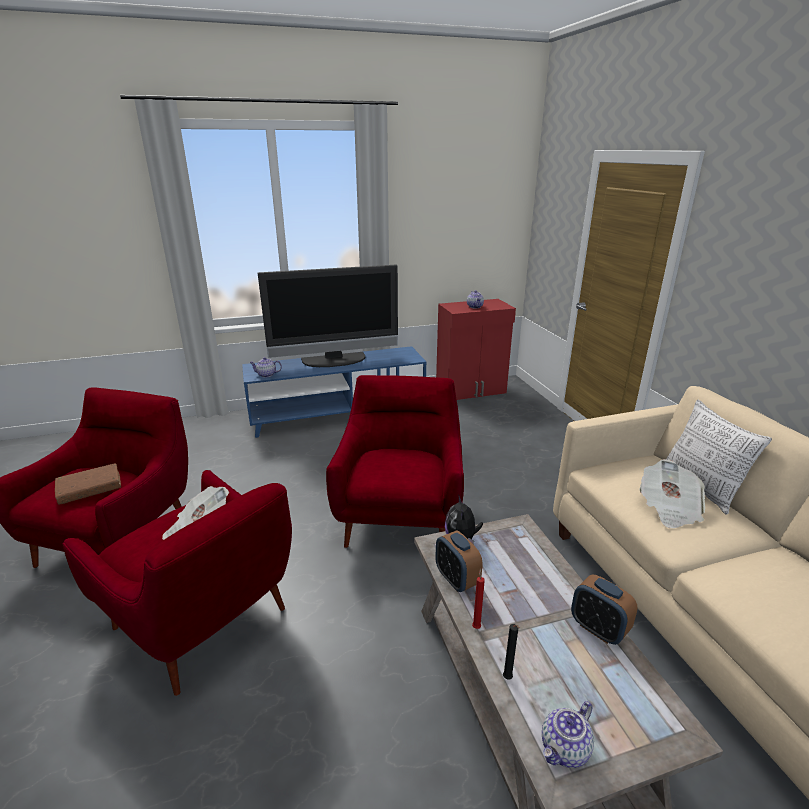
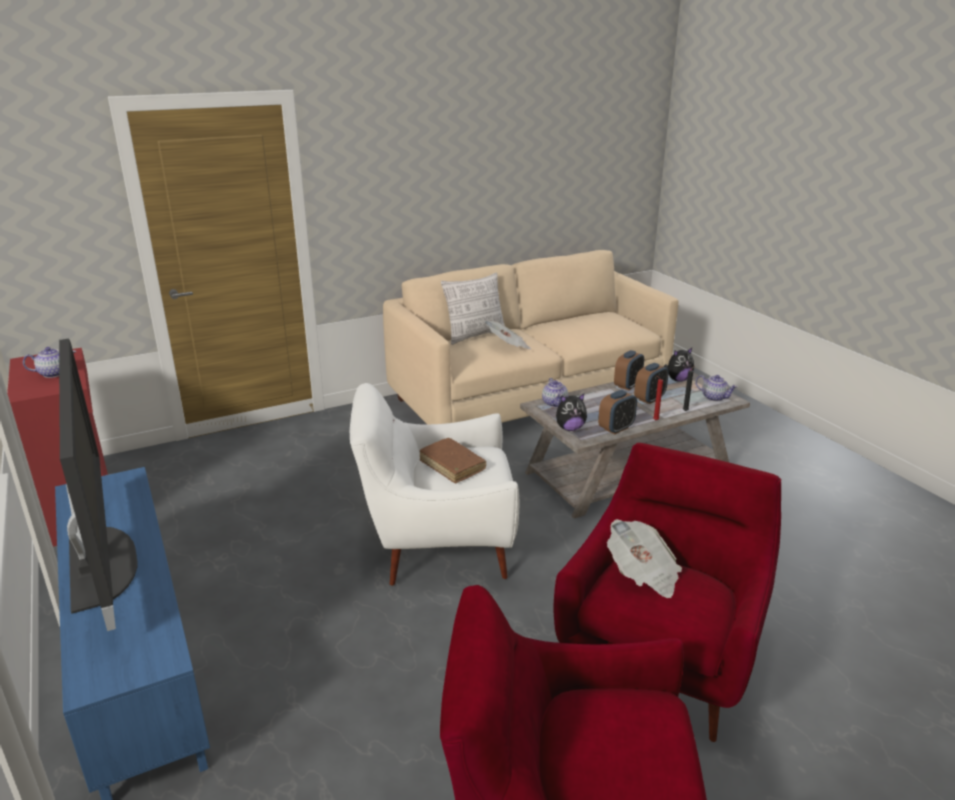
camera: 100 degrees left, 0 degrees up
(90, 489) = (620, 729): brown book -> brown book (452, 466)
(266, 375) = (157, 644): teapot -> teapot (555, 403)
(400, 515) = (437, 545): red armchair -> white armchair
(549, 643) = (649, 399): none -> alarm clock
(641, 714) = (678, 379): none -> plush toy

